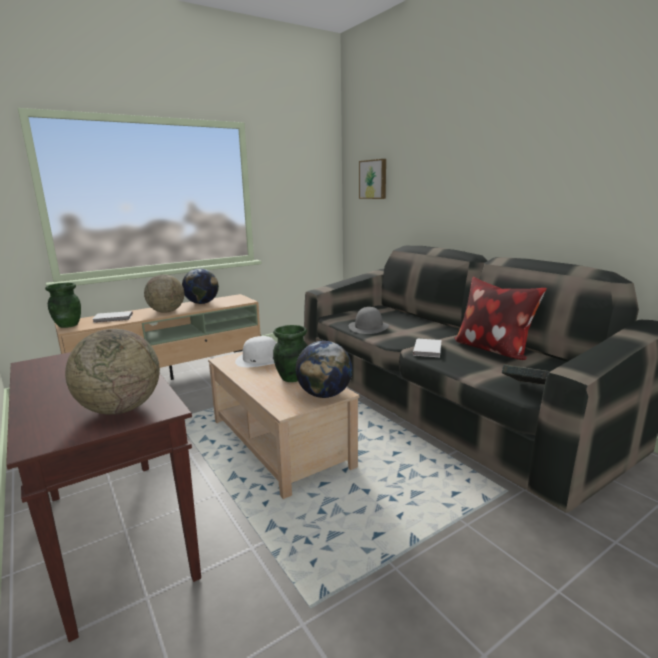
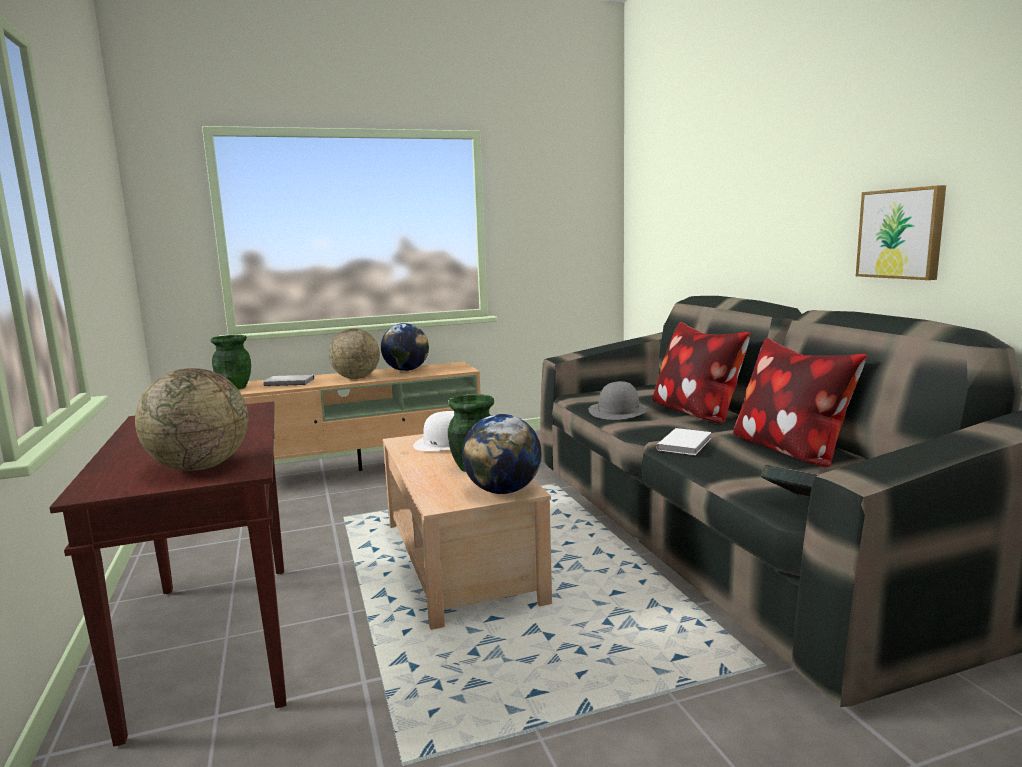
camera: 15 degrees right, 5 degrees down
(373, 179) = (661, 201): picture -> picture (901, 233)
(418, 326) = (696, 414): none -> pillow

